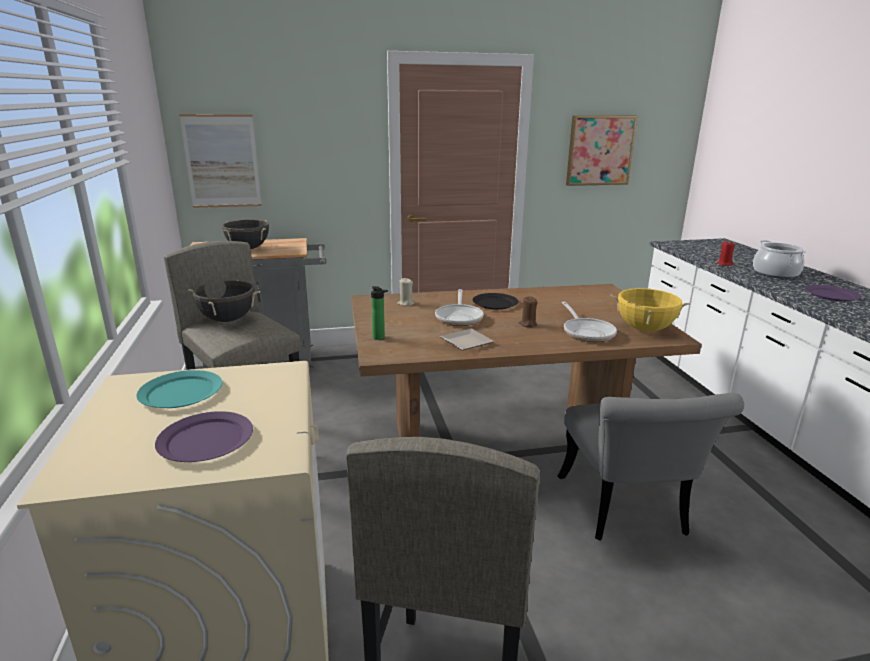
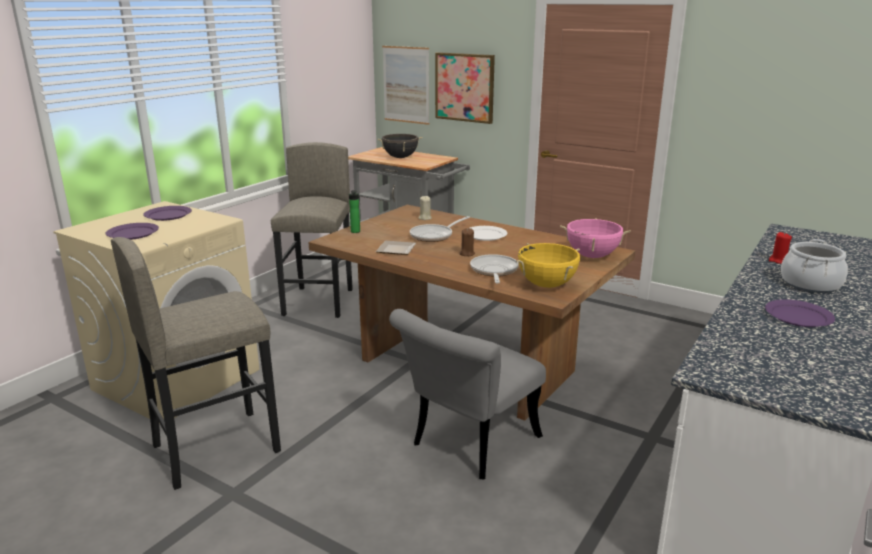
camera: 45 degrees right, 0 degrees up
(182, 393) = (168, 215): turquoise plate -> purple plate
(228, 320) = (311, 200): black cooking pot -> none
(495, 303) = (486, 235): black plate -> white plate
(587, 332) = (494, 271): frying pan -> frying pan turned 150 degrees clockwise
(600, 150) = (770, 105): picture -> picture (465, 87)
(604, 296) = (592, 256): none -> pink cooking pot

